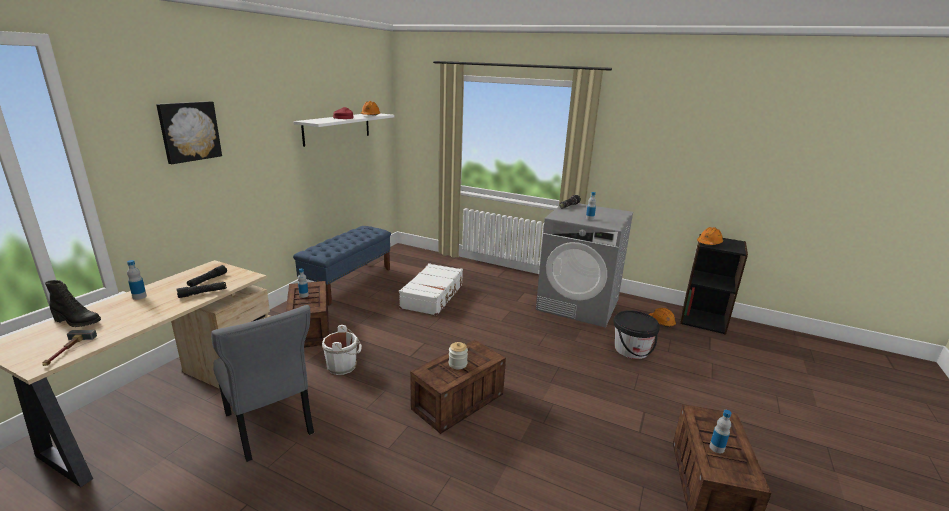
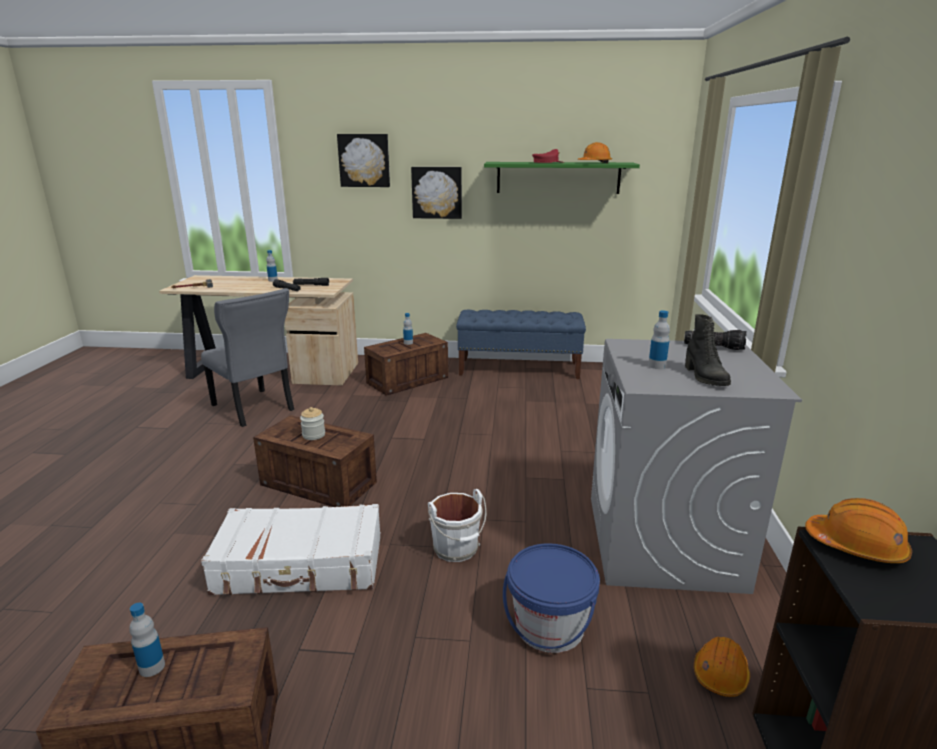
camera: 70 degrees right, 0 degrees up
(77, 322) = (230, 280): black boot -> black boot (704, 377)
(260, 154) = (437, 192): none -> picture
(270, 426) = (254, 409): grey chair -> grey chair turned 75 degrees counterclockwise
(337, 128) = (558, 177): white shelf -> green shelf
(343, 366) = (352, 411): white bucket -> white bucket (457, 549)
(433, 296) = (541, 418): white suitcase -> white suitcase (300, 565)
(631, 349) = (549, 626): black bucket -> blue bucket

